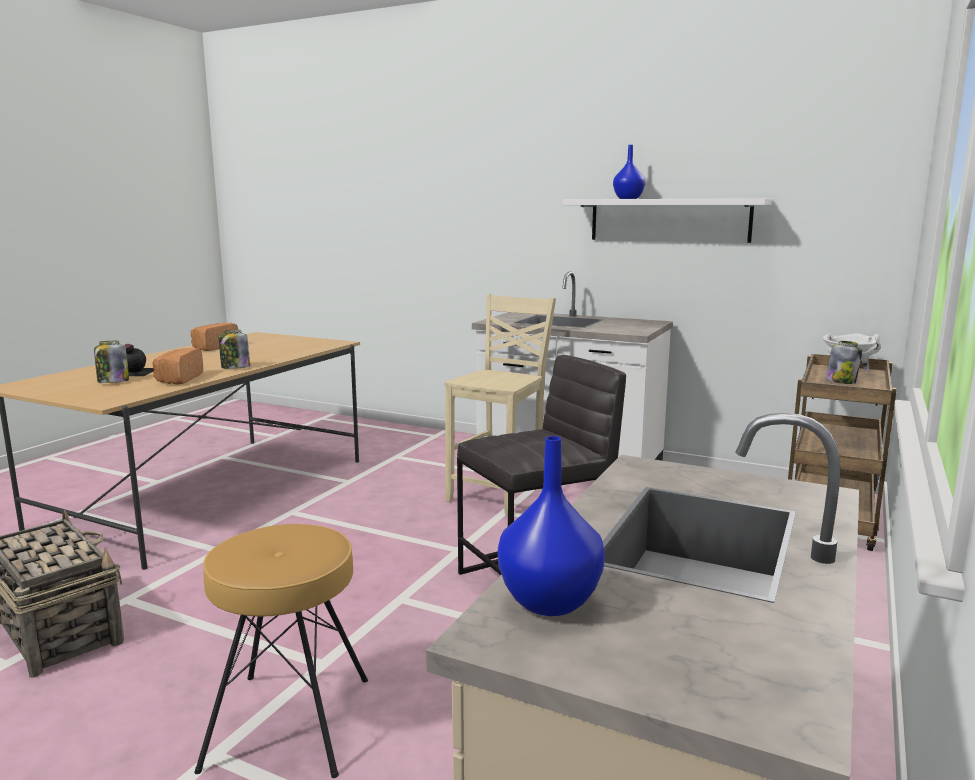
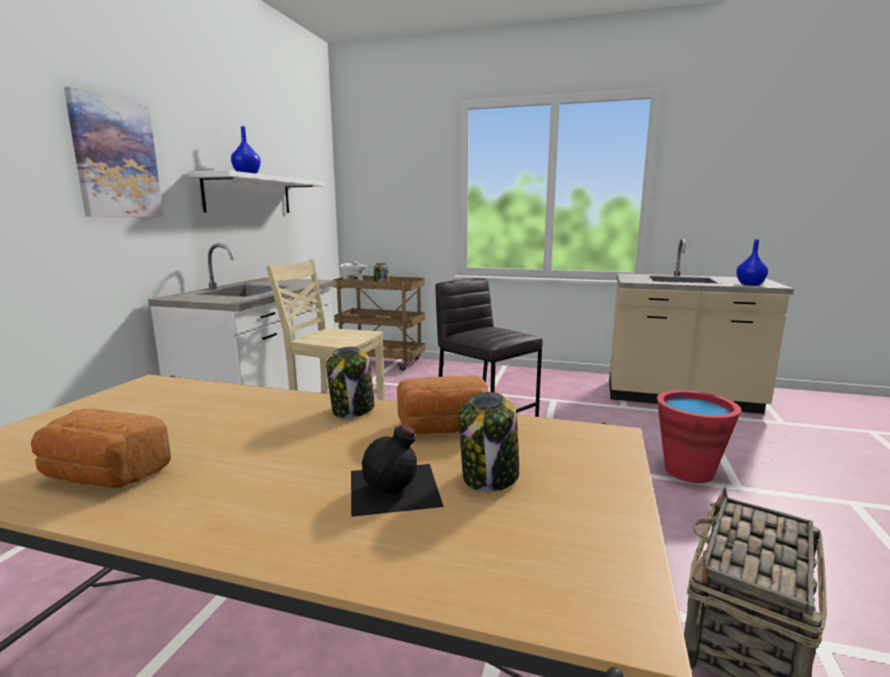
camera: 100 degrees left, 0 degrees up
(290, 722) = (688, 471): brown stool -> red bucket
(509, 196) = (116, 158): none -> picture

